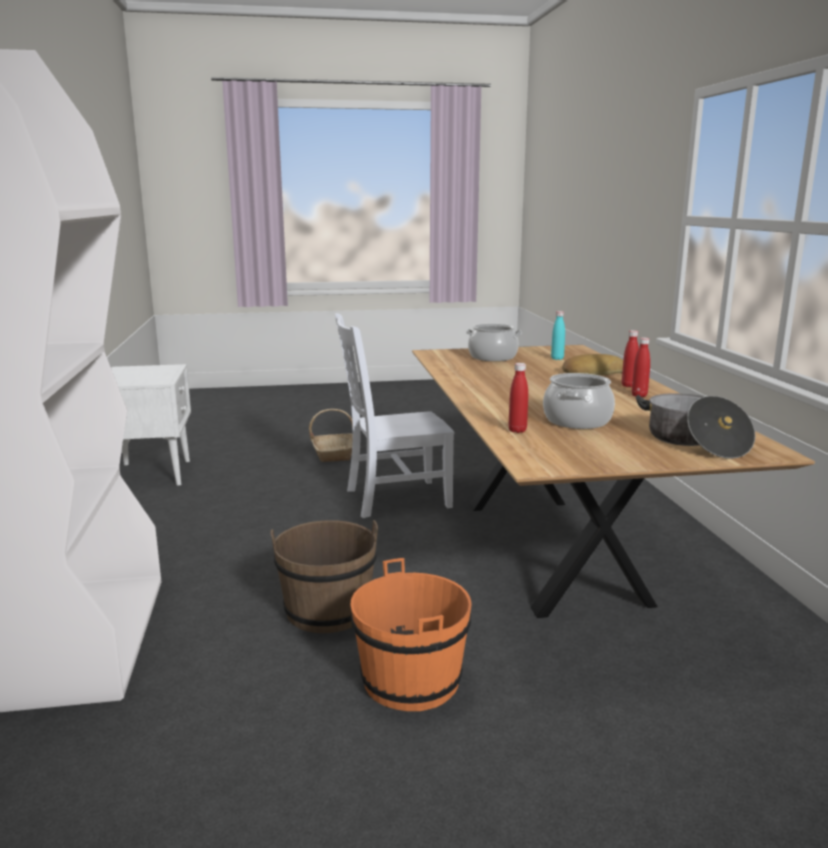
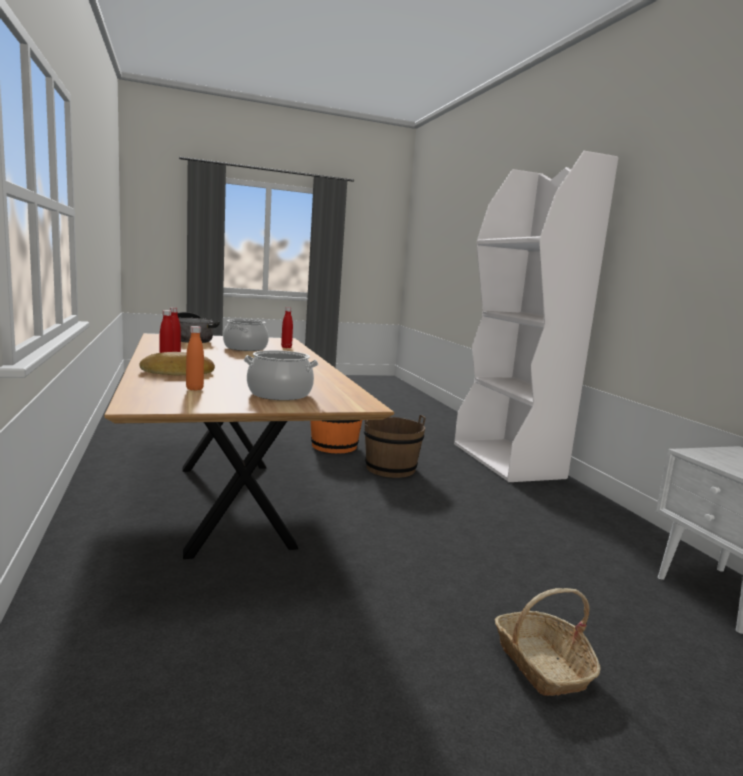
camera: 170 degrees right, 5 degrees down
(394, 498) = (388, 557): white chair -> none
(557, 358) = (194, 389): turquoise bottle -> orange bottle

